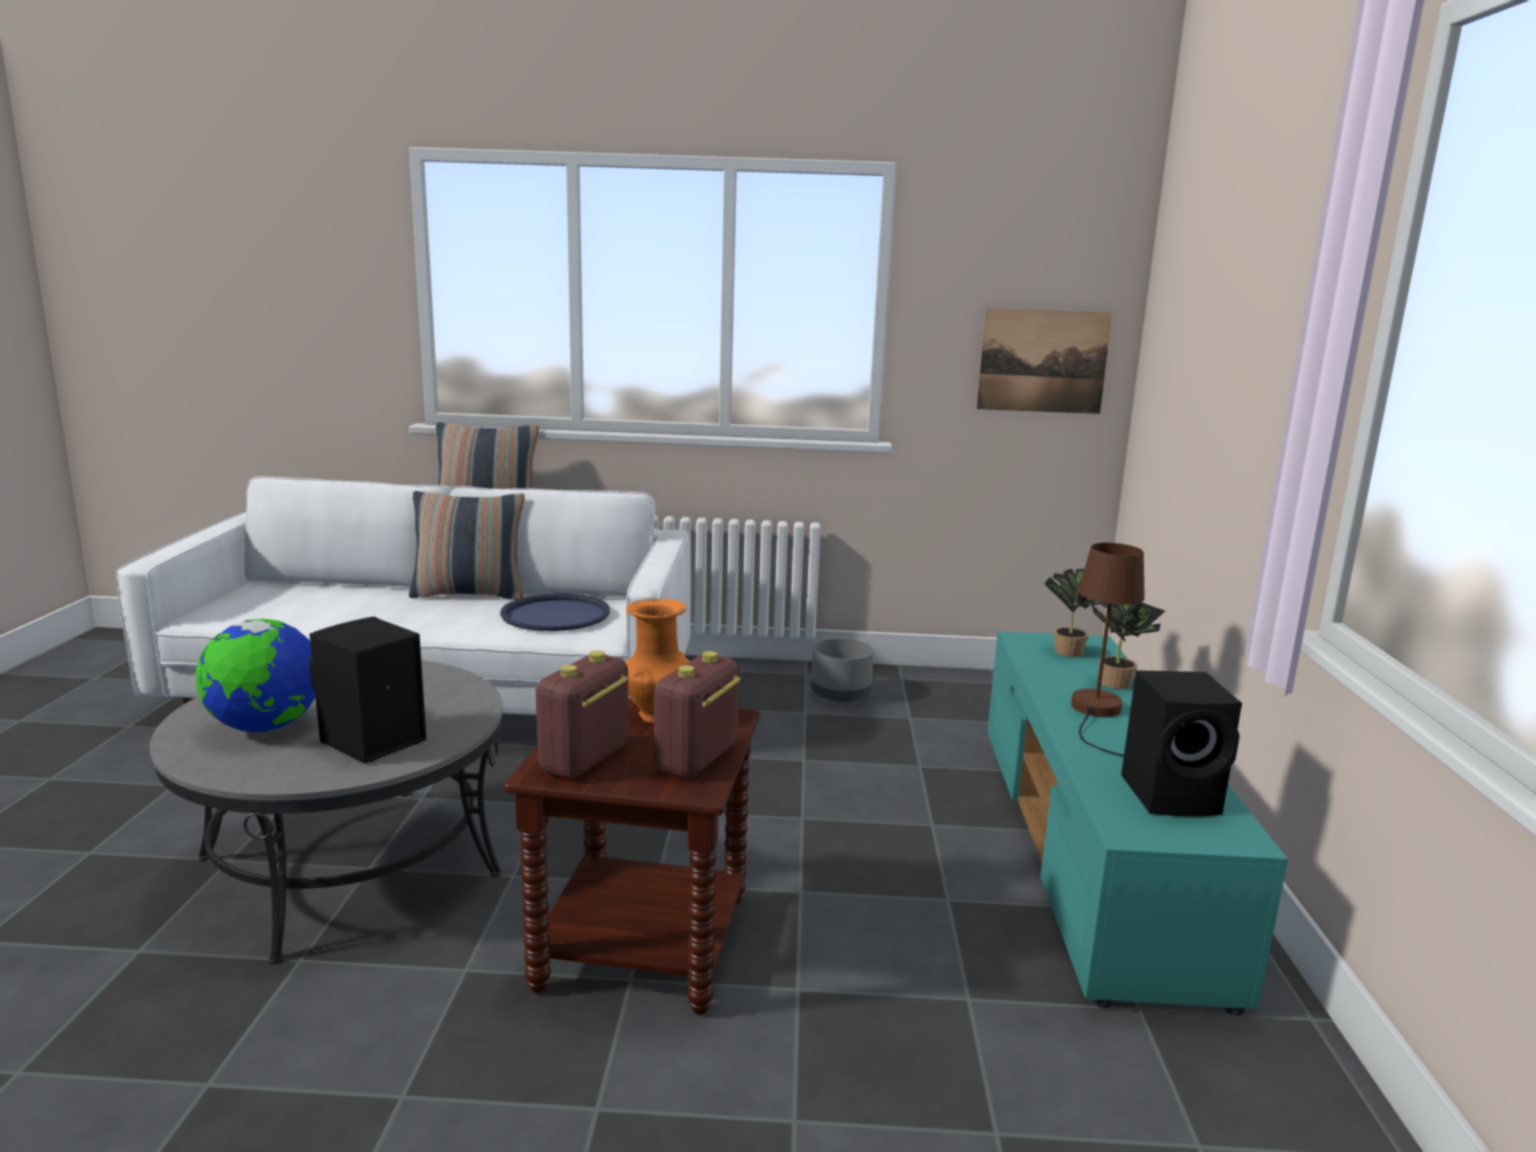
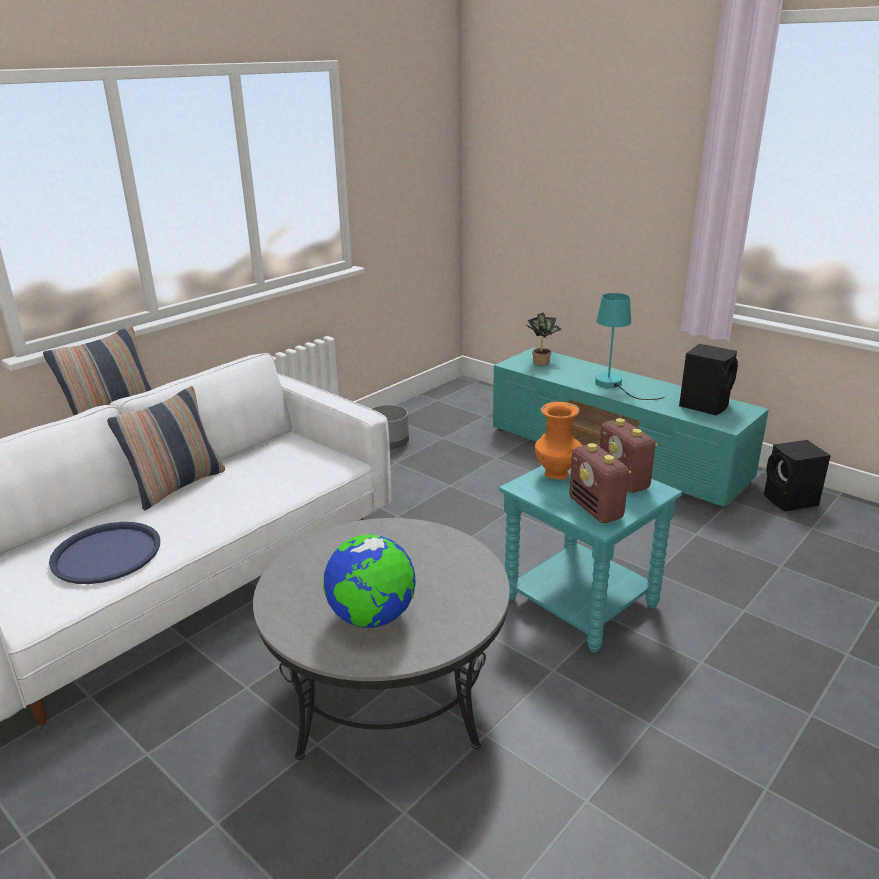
camera: 50 degrees left, 10 degrees up
(369, 742) = (445, 581): black speaker -> black speaker (791, 501)
(556, 614) = (278, 467): blue tray -> blue tray (107, 554)
(645, 944) = (581, 602): brown side table -> turquoise side table
(1043, 361) = (423, 190): picture -> none
(1095, 713) = (614, 385): brown table lamp -> turquoise table lamp
(1117, 682) = (587, 368): potted plant -> none

